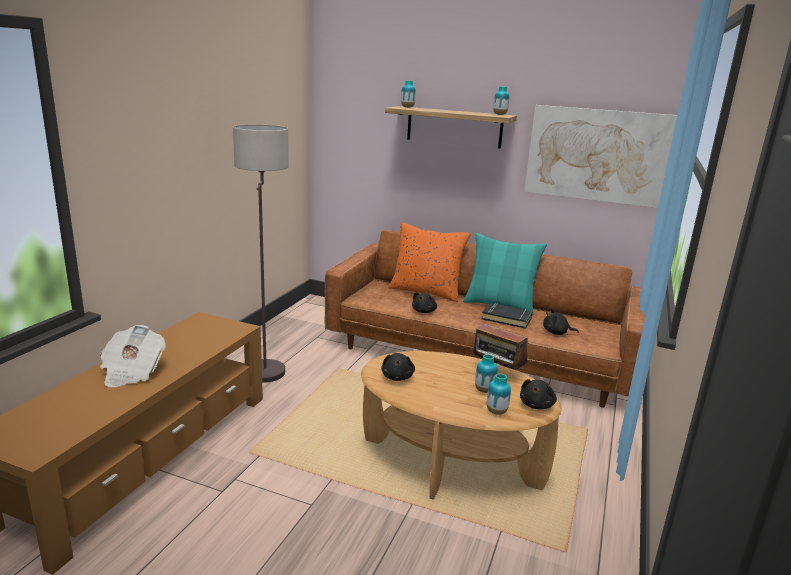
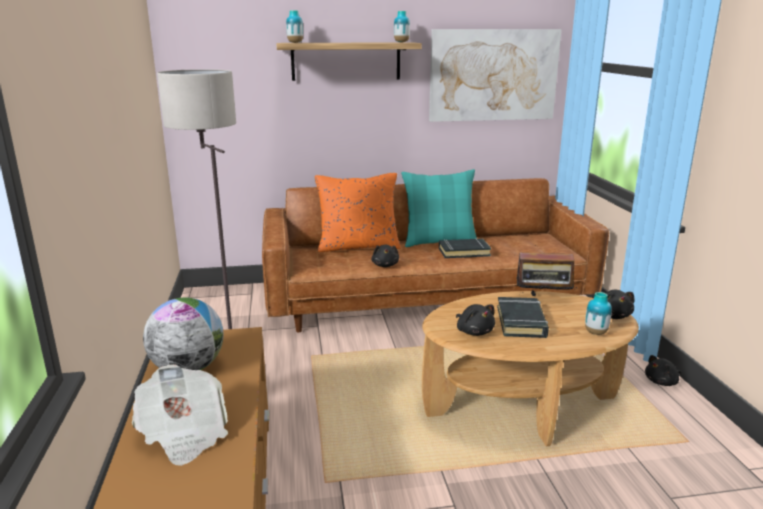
camera: 30 degrees left, 0 degrees up
(184, 337) = (188, 368): none -> globe
(447, 383) = (521, 322): none -> black book
(484, 390) = (559, 318): vase -> none
(556, 333) = (517, 253): black plush toy -> black plush toy (662, 382)

